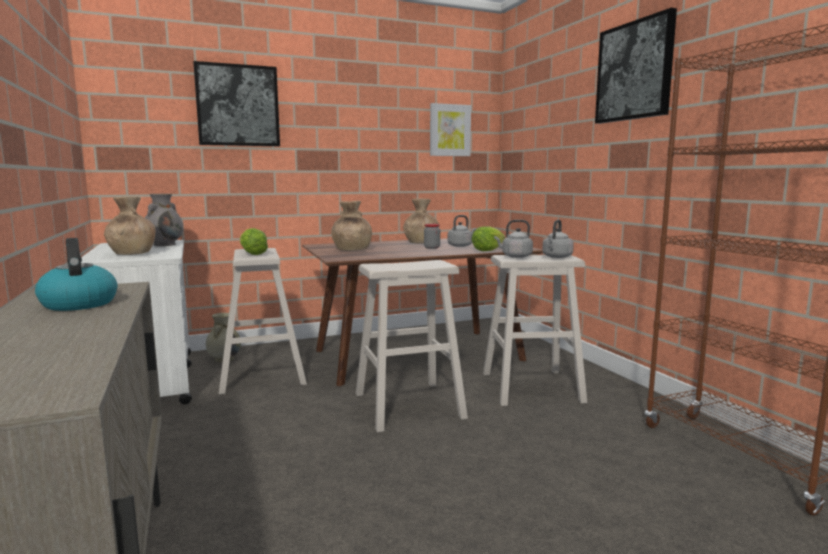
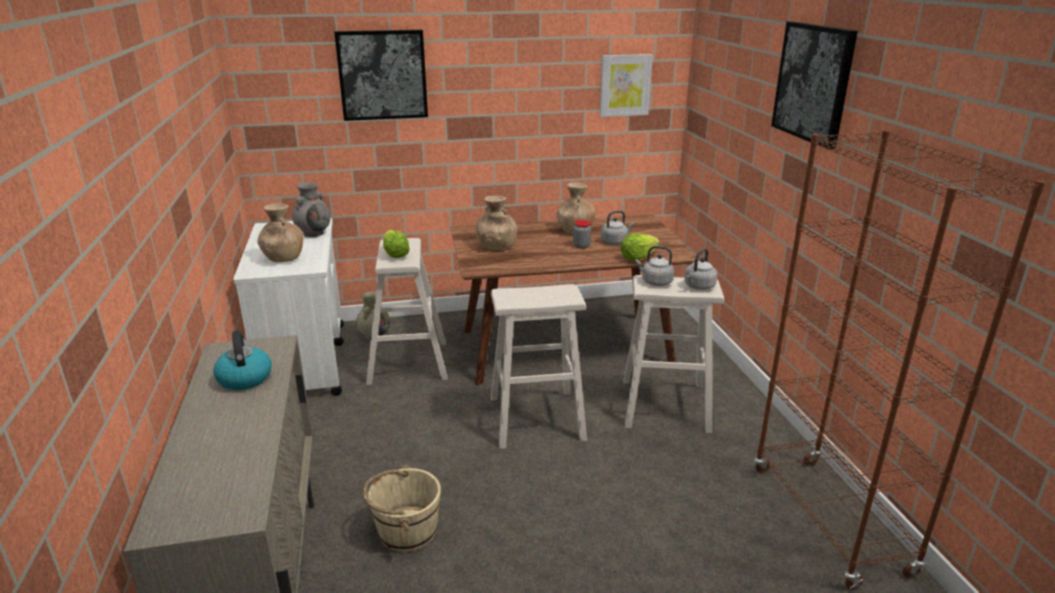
camera: 10 degrees right, 15 degrees up
(284, 517) = (406, 531): none -> beige bucket

